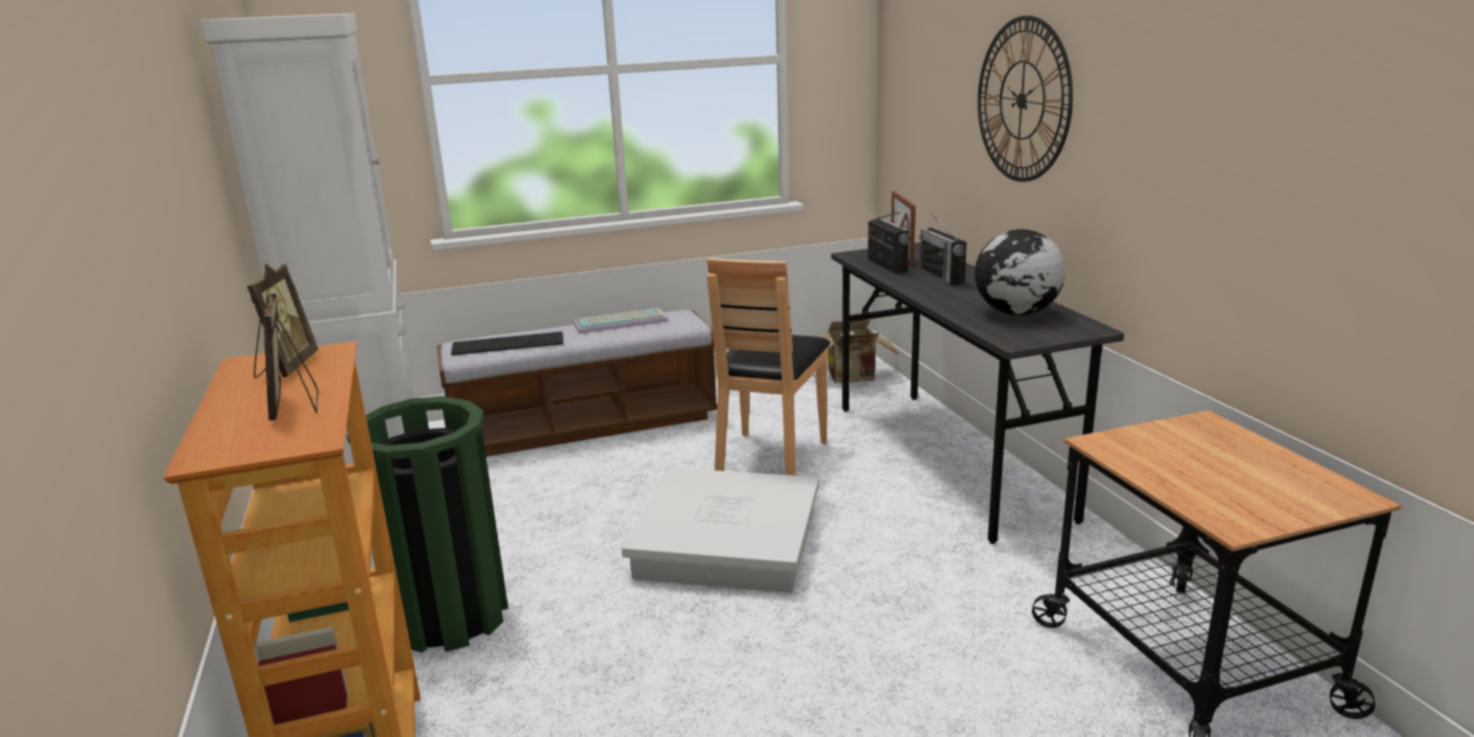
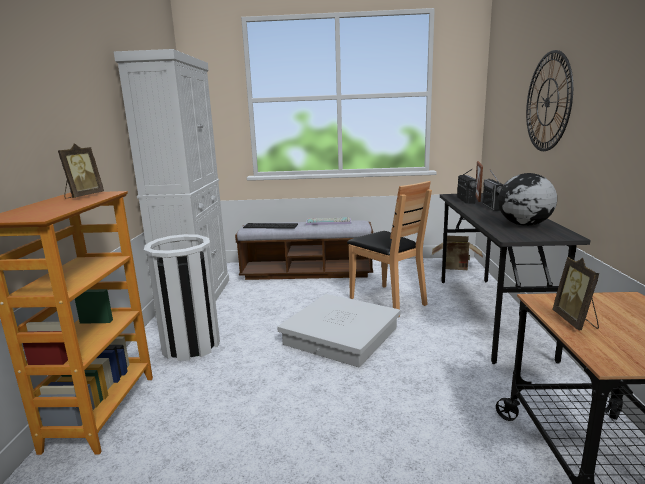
camera: 20 degrees right, 5 degrees down
(295, 406) = (58, 207): picture frame -> picture frame (575, 321)
(450, 616) = (190, 345): green trash can -> white trash can
(770, 461) = (388, 300): brown chair -> brown chair turned 75 degrees counterclockwise

